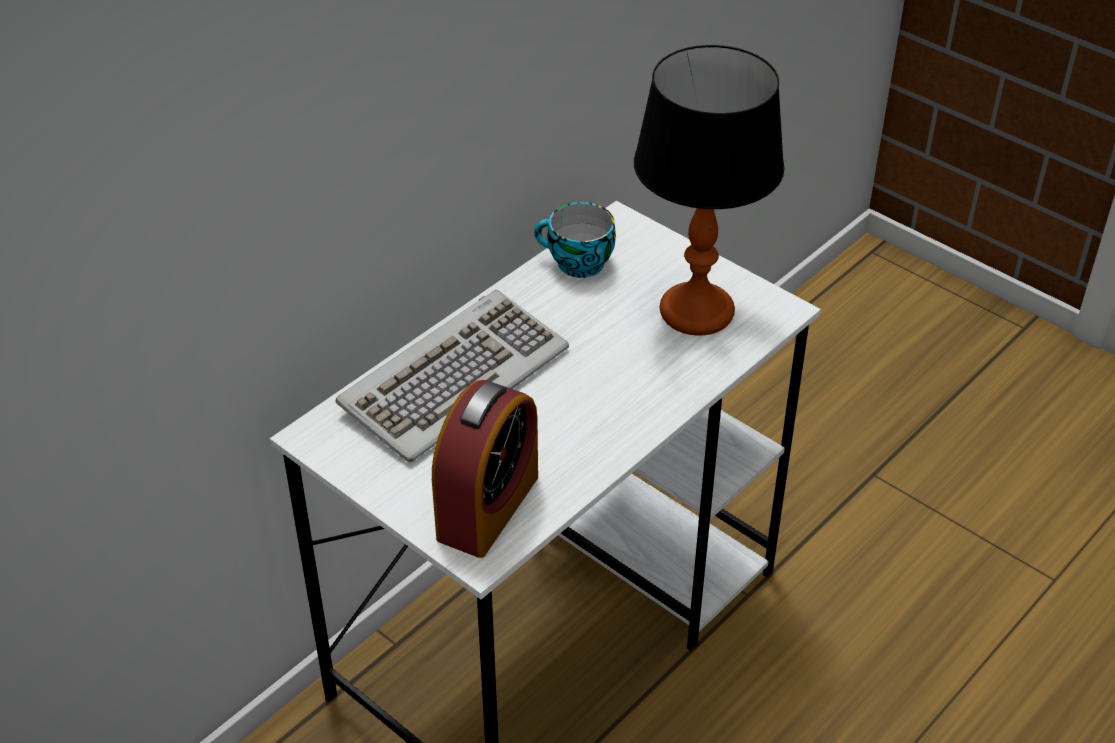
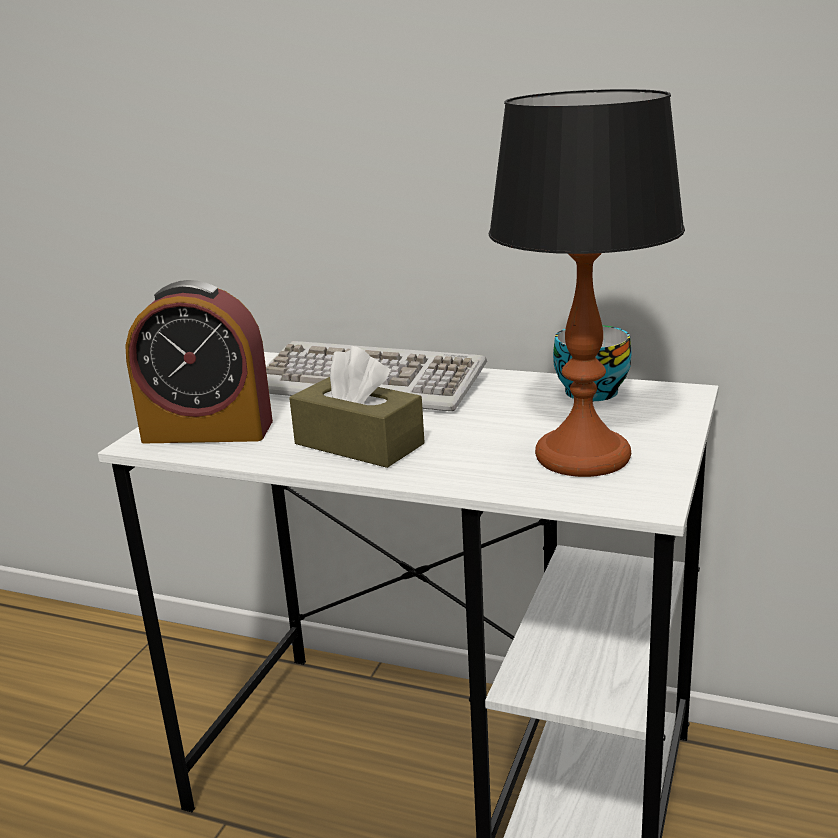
camera: 70 degrees right, 20 degrees down
(590, 418) = (359, 444): none -> brown tissue box

